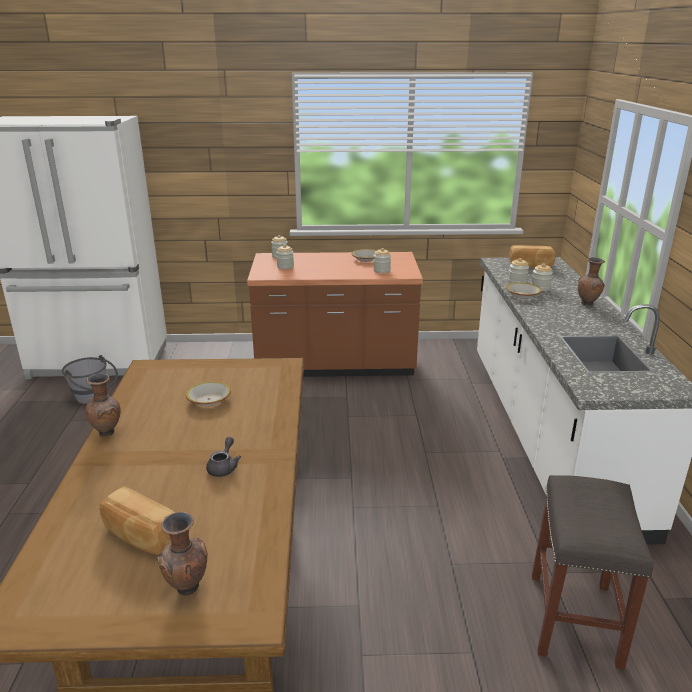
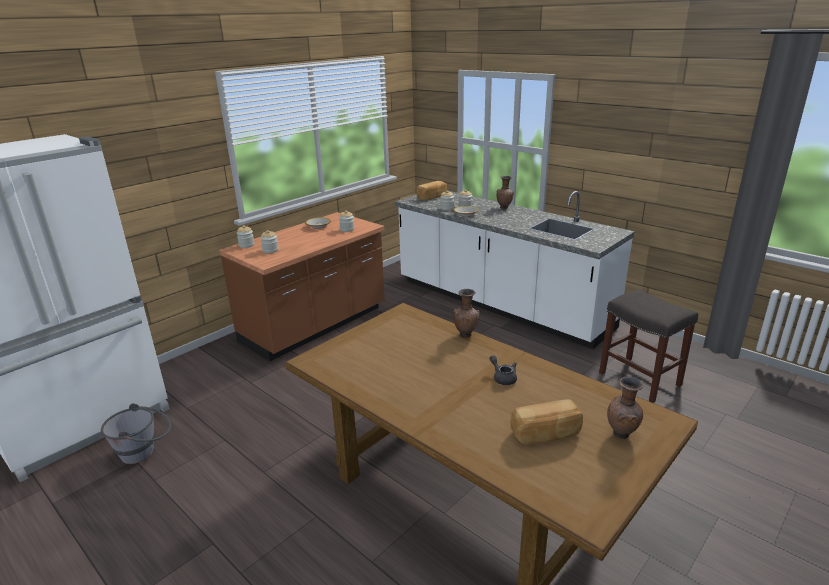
camera: 45 degrees left, 0 degrees up
(108, 433) = (390, 407): brown vase -> brown vase (466, 335)
(209, 399) = (405, 353): bowl -> none

